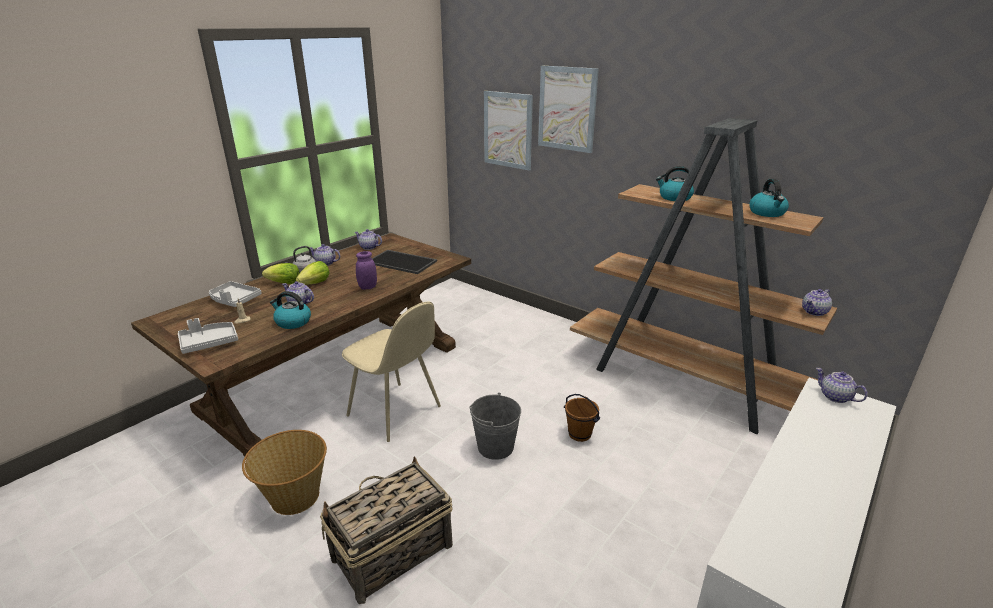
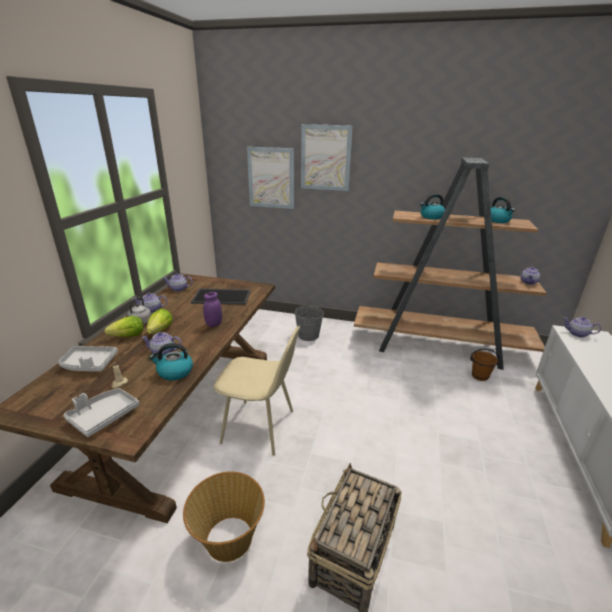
camera: 25 degrees left, 0 degrees up
(495, 447) = (359, 431): grey bucket -> grey bucket (308, 335)
(580, 434) = (406, 402): brown bucket -> brown bucket (480, 376)

